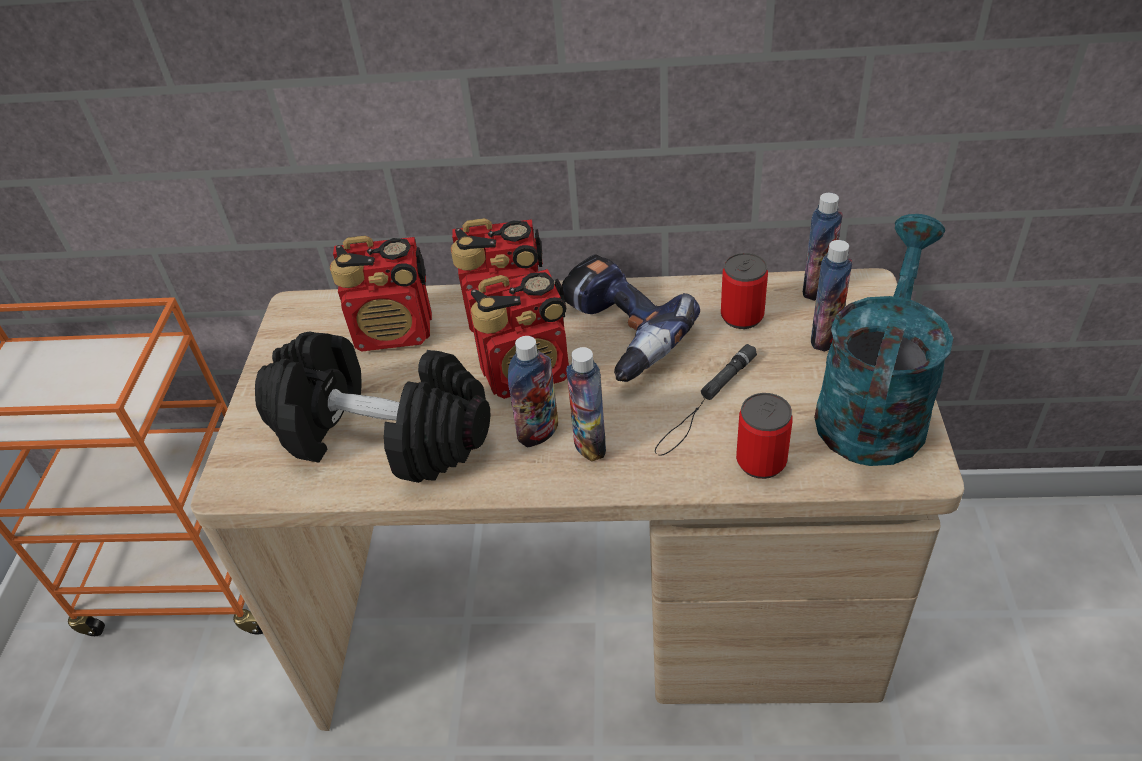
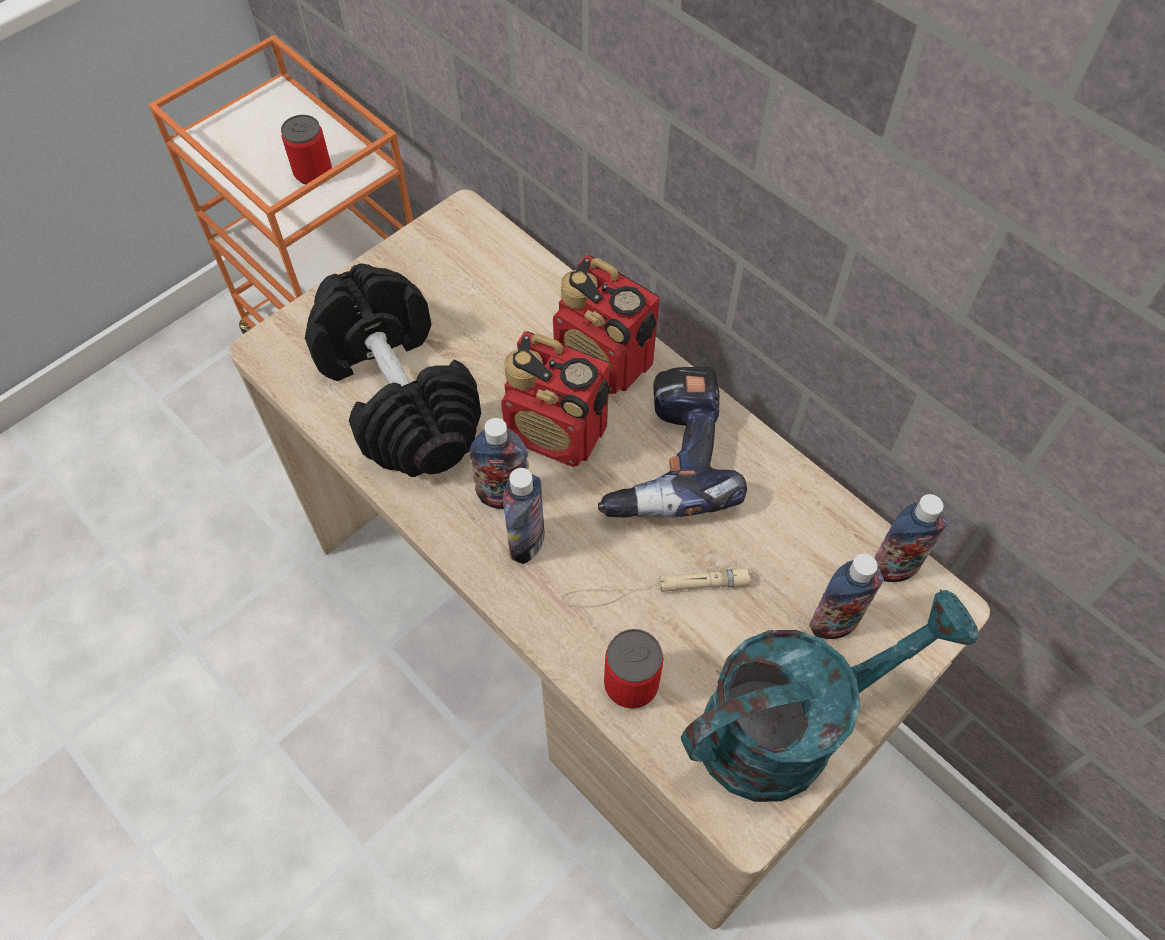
camera: 40 degrees right, 15 degrees up
(395, 332) = (507, 304): radio -> none
(705, 403) = (655, 590): black flashlight -> beige flashlight
(742, 316) = (790, 535): can -> can (313, 173)

